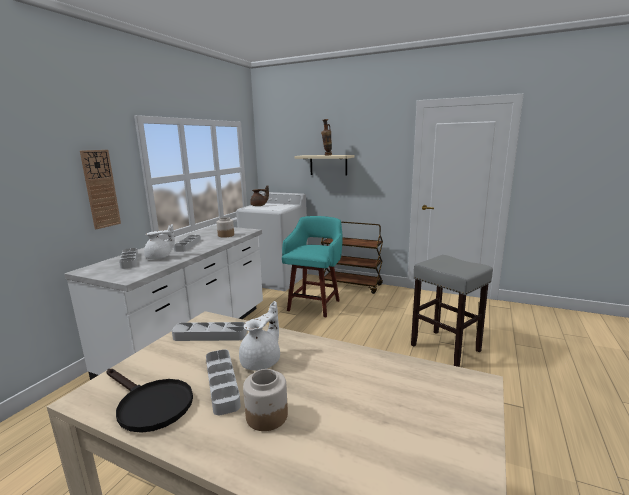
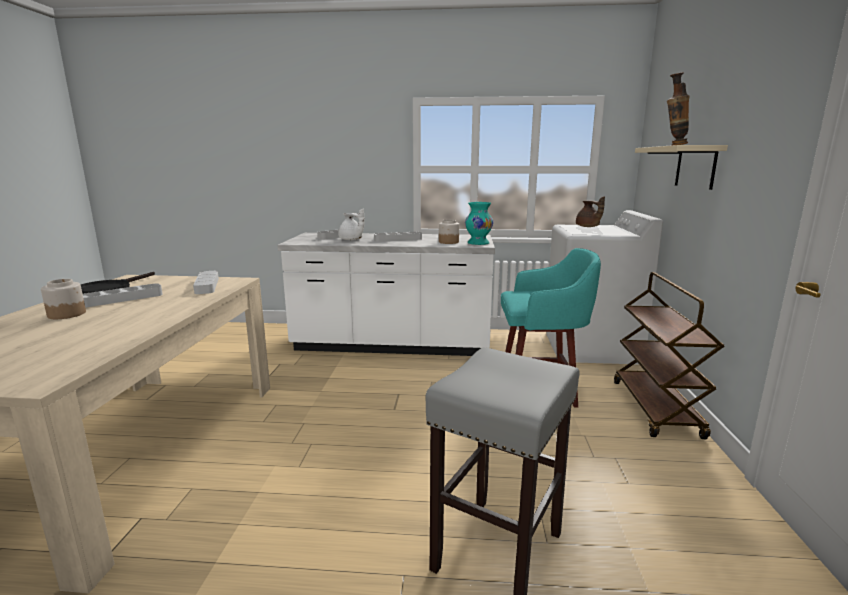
camera: 70 degrees right, 0 degrees up
(100, 189) = (362, 170): wall clock -> none
(242, 230) = (478, 243): none -> turquoise vase
(262, 361) = (150, 303): white teapot -> none

